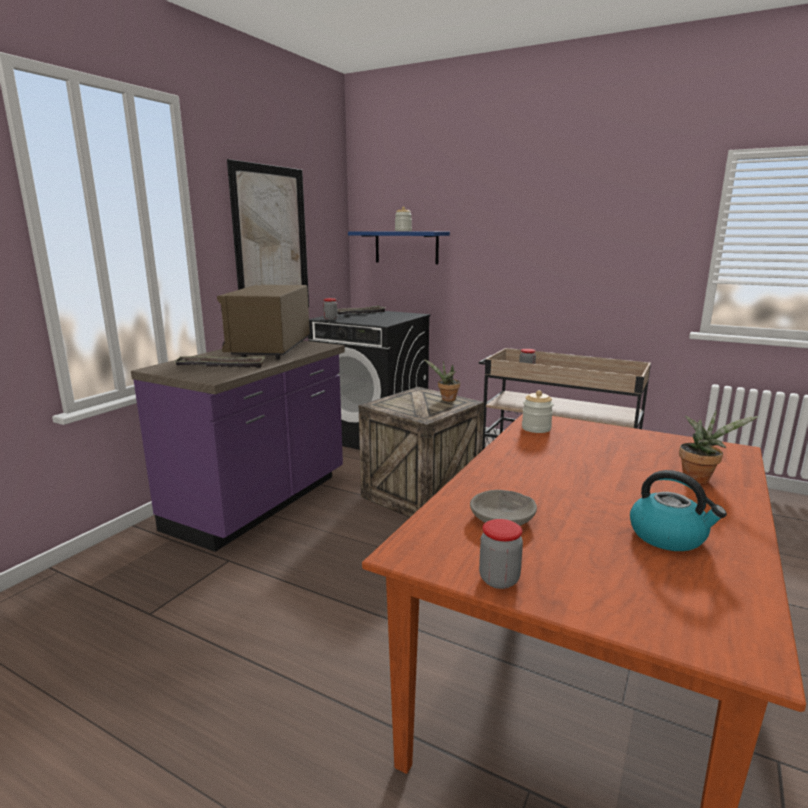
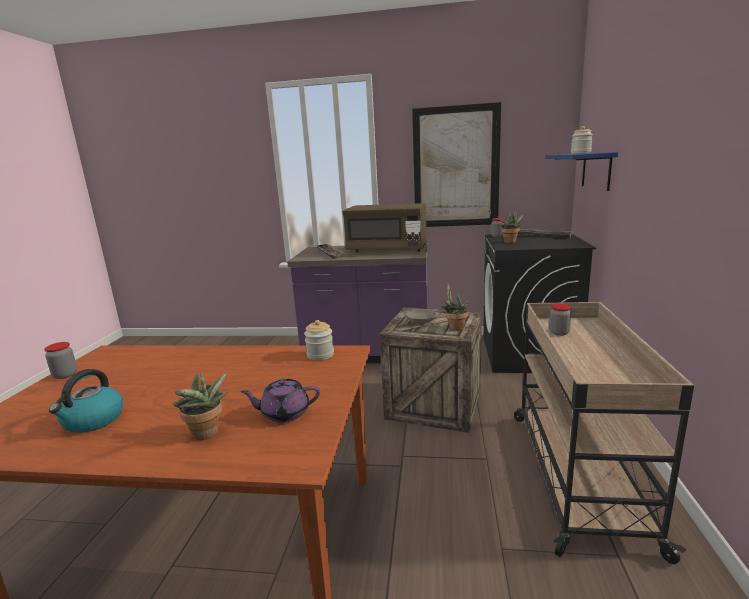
camera: 70 degrees right, 0 degrees up
(270, 349) = (387, 250): brown microwave -> brown microwave turned 150 degrees counterclockwise
(365, 320) = (510, 242): none -> potted plant
(503, 518) = (139, 366): grey bowl -> grey bowl (421, 320)
(661, 449) = (284, 413): none -> purple teapot

